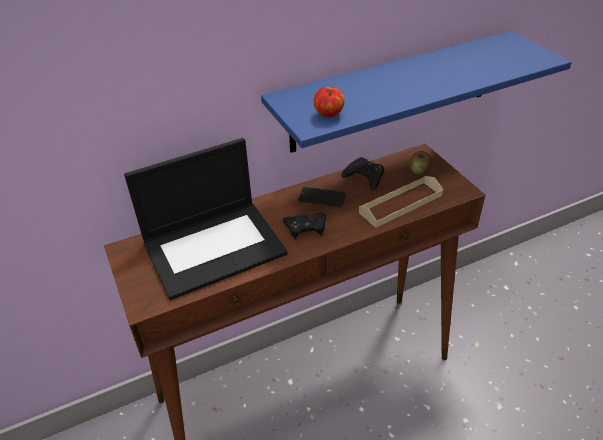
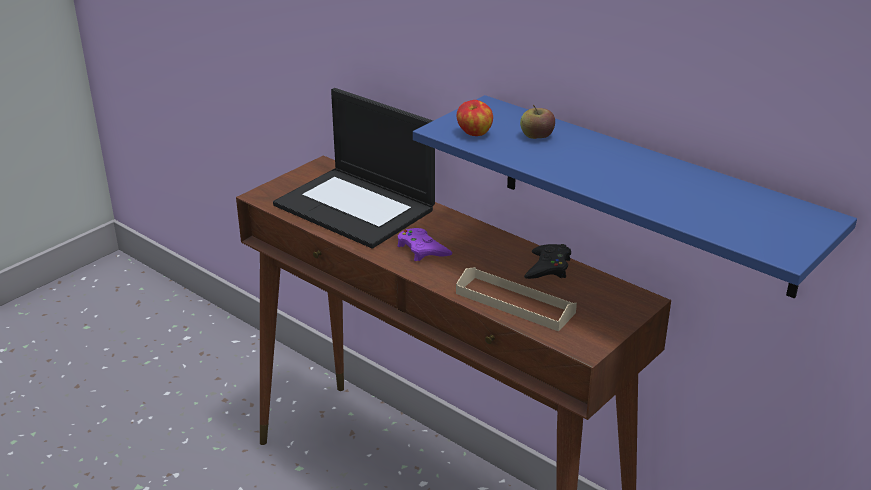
camera: 65 degrees right, 10 degrees down
(305, 228) = (422, 249): black game controller -> purple game controller
(322, 197) = (482, 247): phone -> none
(419, 170) = (599, 305): apple -> apple (536, 136)

